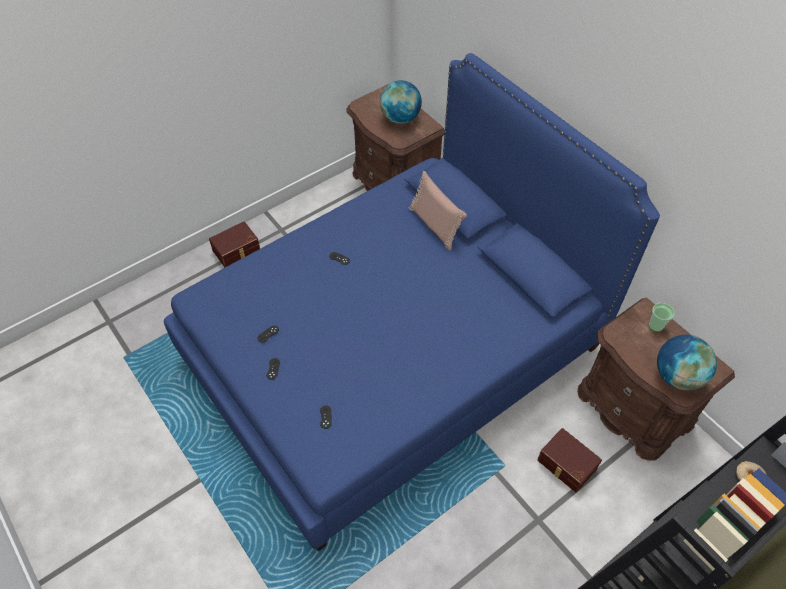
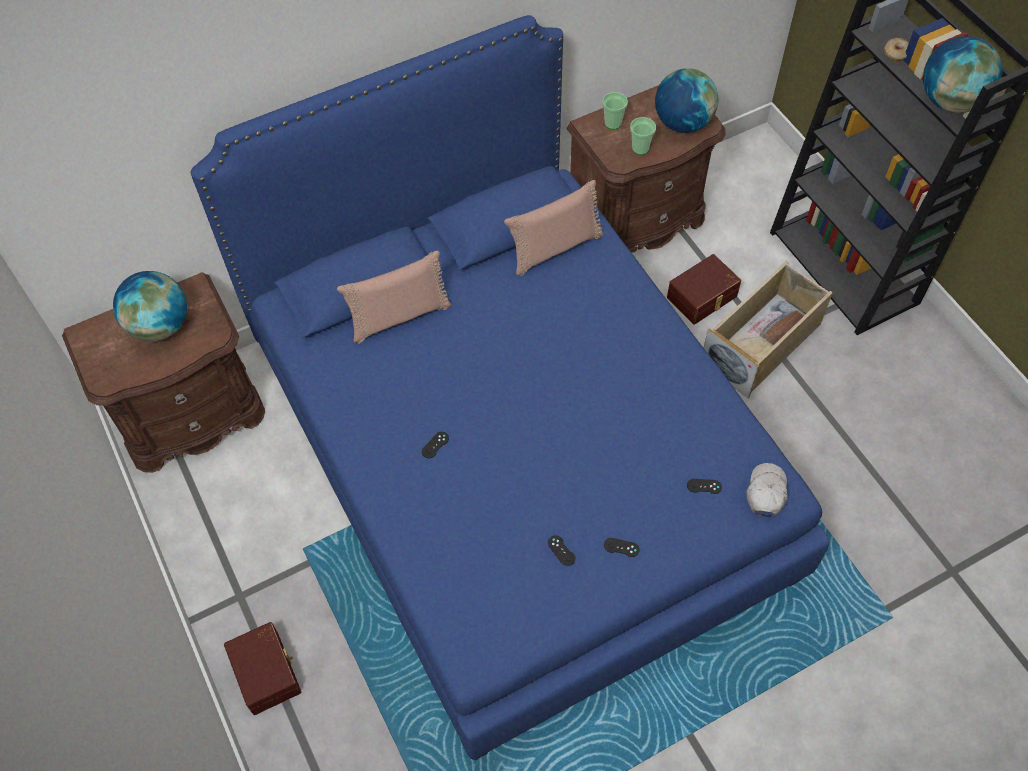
camera: 80 degrees left, 5 degrees up
(325, 460) = (766, 492): none -> white cap
(518, 304) = (555, 248): none -> beige pillow
(533, 515) = (762, 343): none -> beige storage box
(635, 347) = (640, 148): none -> cup
(699, 529) = (950, 102): none -> globe

